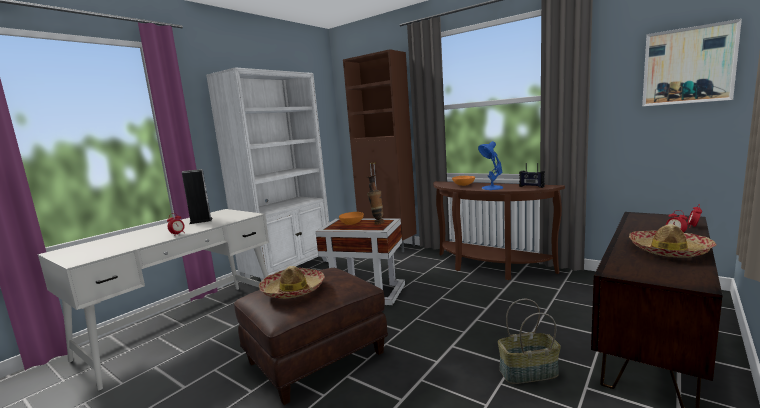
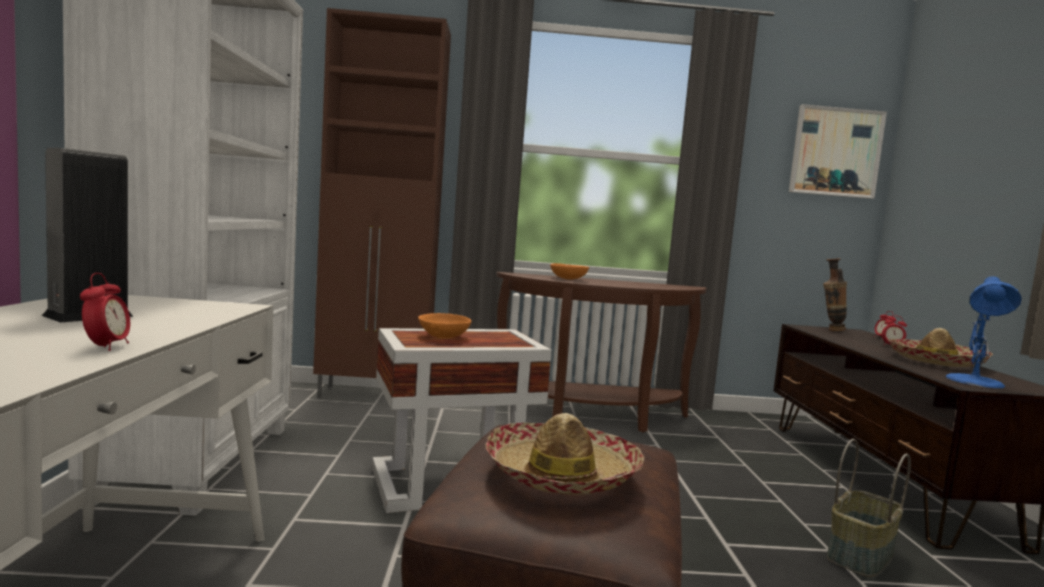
camera: 40 degrees left, 5 degrees down
(377, 223) = (496, 337): vase -> vase (830, 330)
(491, 188) = (624, 284): blue table lamp -> blue table lamp (975, 382)
(531, 186) = (671, 286): radio -> none

